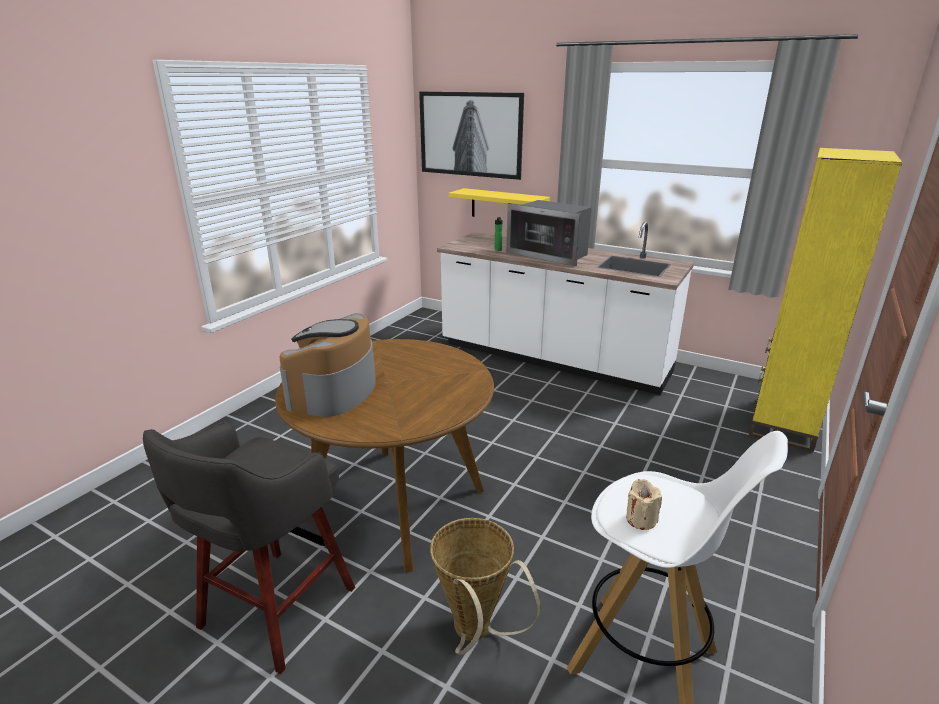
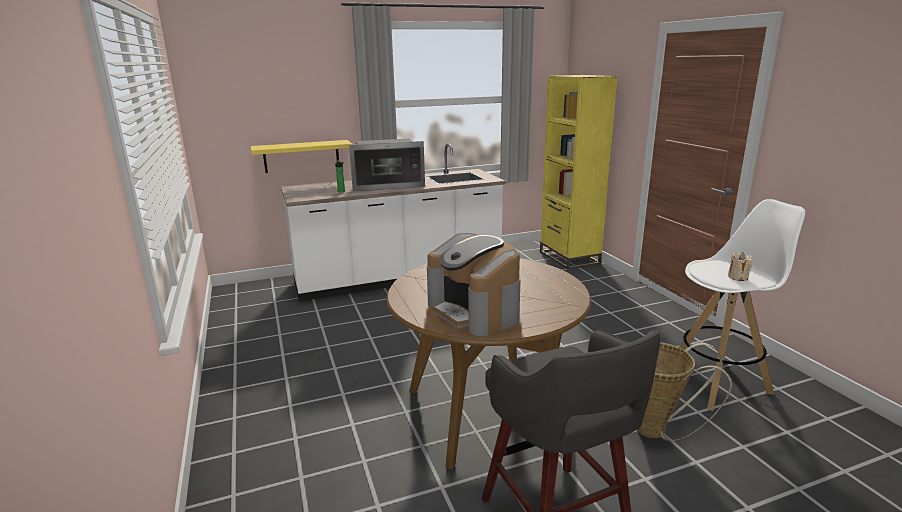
camera: 50 degrees left, 5 degrees down
(471, 134) = (252, 90): picture -> none

